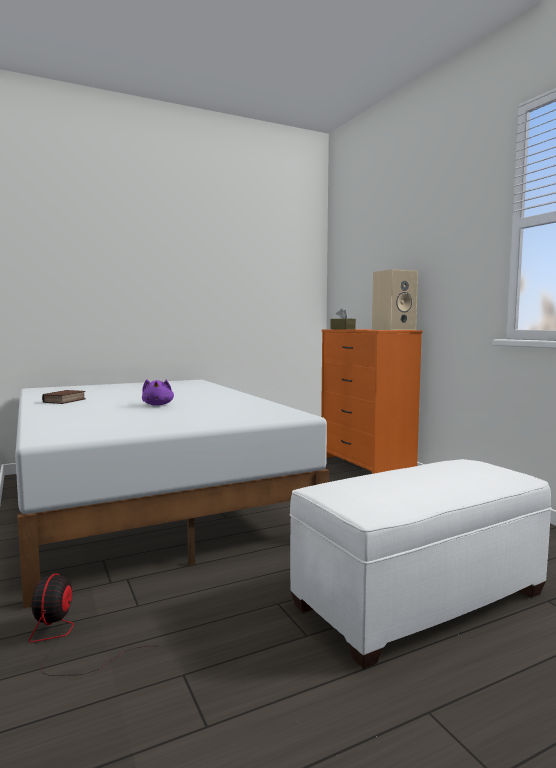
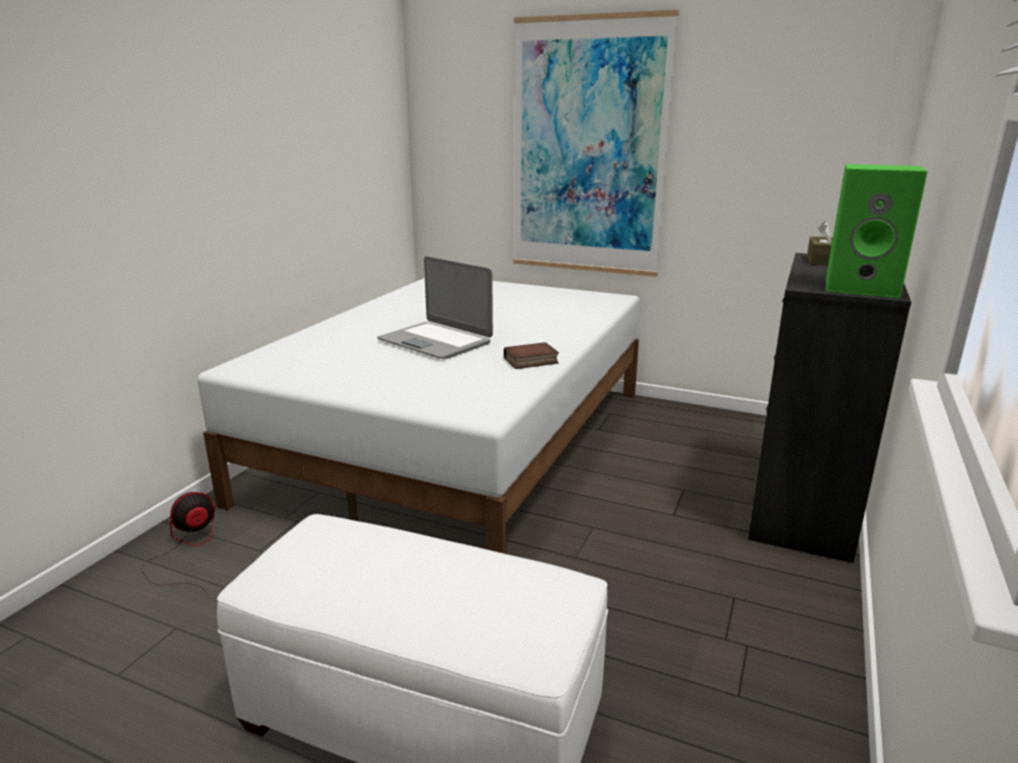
camera: 50 degrees right, 15 degrees up
(65, 401) = (396, 309): book -> book (530, 361)
(157, 282) = (588, 149): none -> picture
(158, 405) = (435, 341): purple plush toy -> laptop
(365, 465) = (801, 507): orange dresser -> black dresser
(393, 329) = (863, 287): beige speaker -> green speaker

